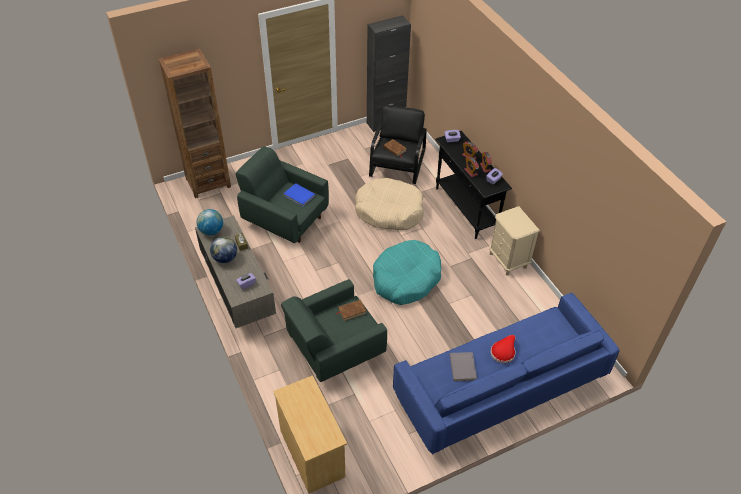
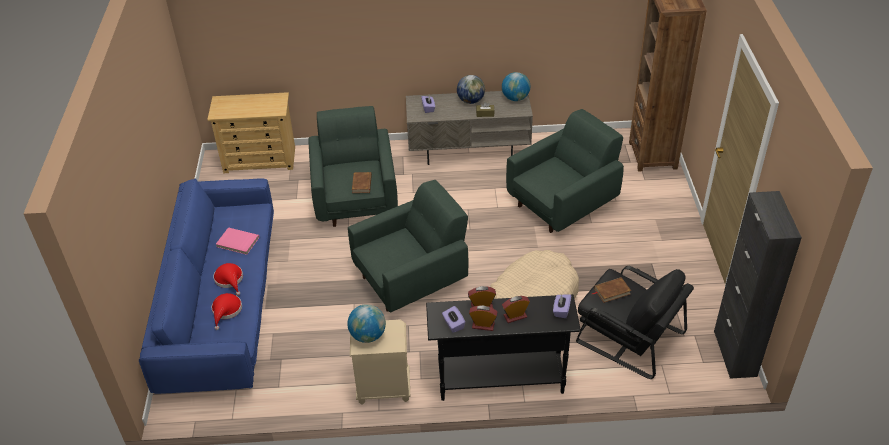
camera: 115 degrees right, 5 degrees down
(299, 196) = (558, 184): blue book -> none
(406, 279) = (412, 278): turquoise dog bed -> green armchair
(463, 367) = (237, 242): grey book -> pink book
(519, 226) = (368, 335): none -> globe
(532, 338) = (226, 311): none -> red hat

